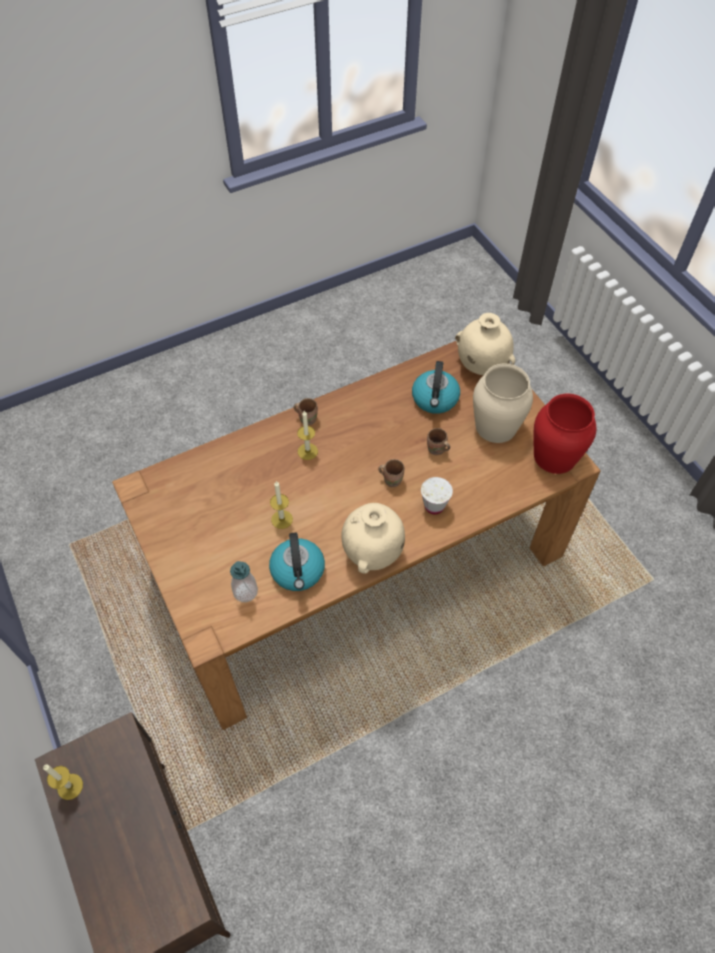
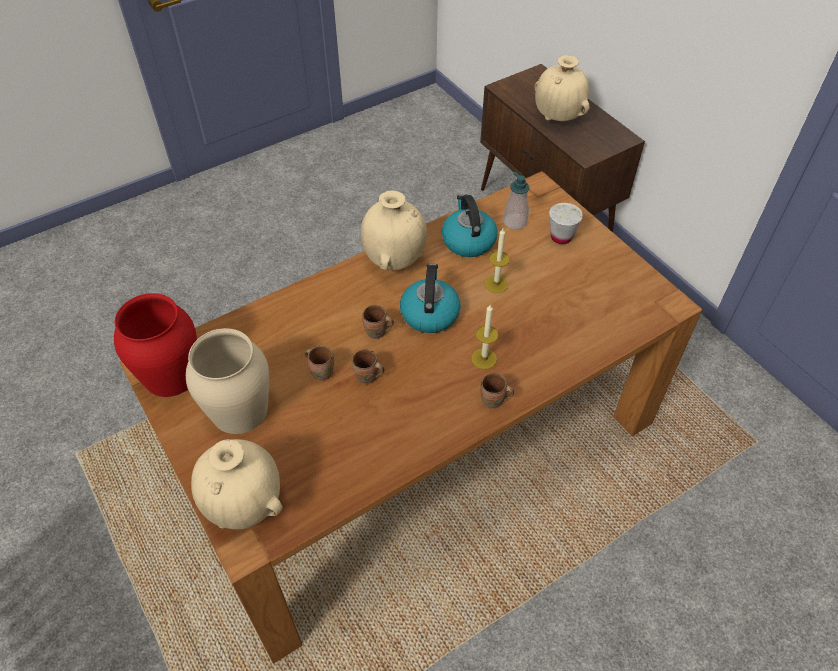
camera: 175 degrees right, 5 degrees down
(70, 786) = (609, 129): candle -> none
(128, 819) = (558, 118): none -> beige vase
(400, 443) = (367, 378): none -> brown mug
(434, 506) = (328, 308): white cup -> white cup (561, 237)
(435, 399) = (319, 443): kettle -> kettle (429, 313)

